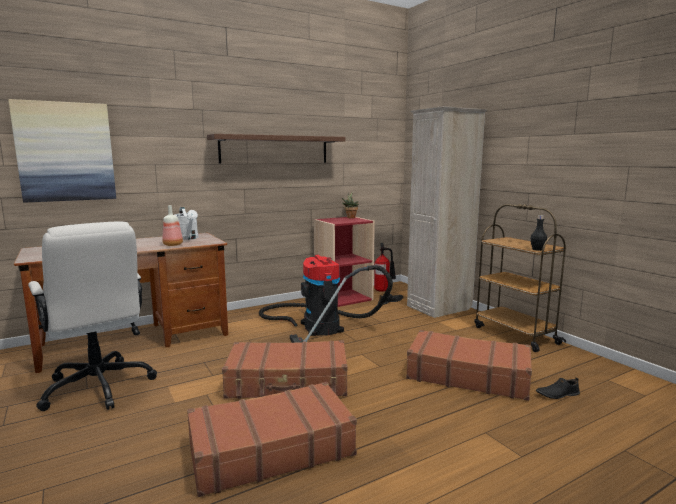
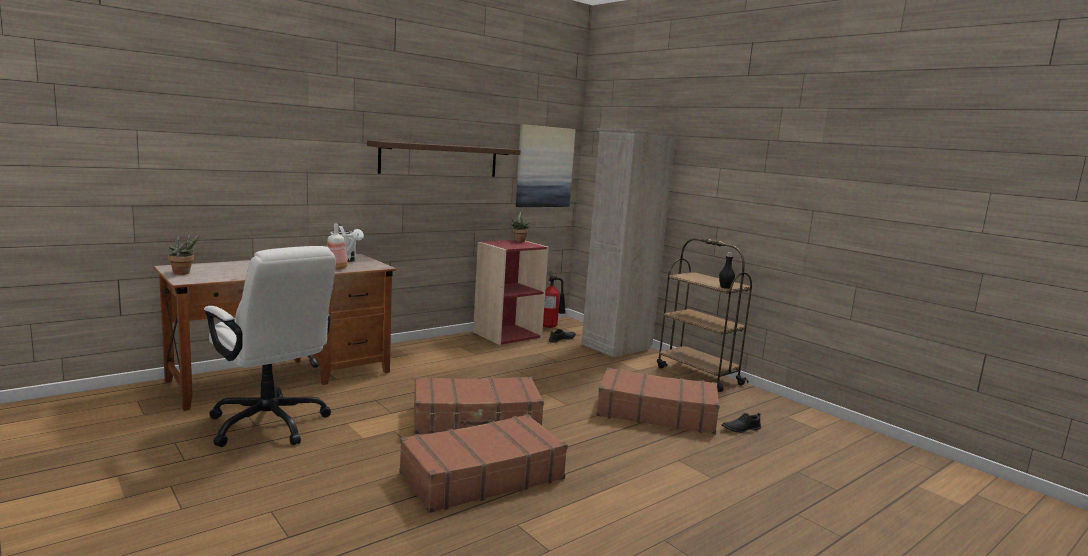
camera: 10 degrees left, 0 degrees up
(37, 253) = (184, 273): none -> potted plant
(65, 152) = (210, 155): picture -> picture (544, 167)
(318, 326) = (489, 364): vacuum cleaner -> none

